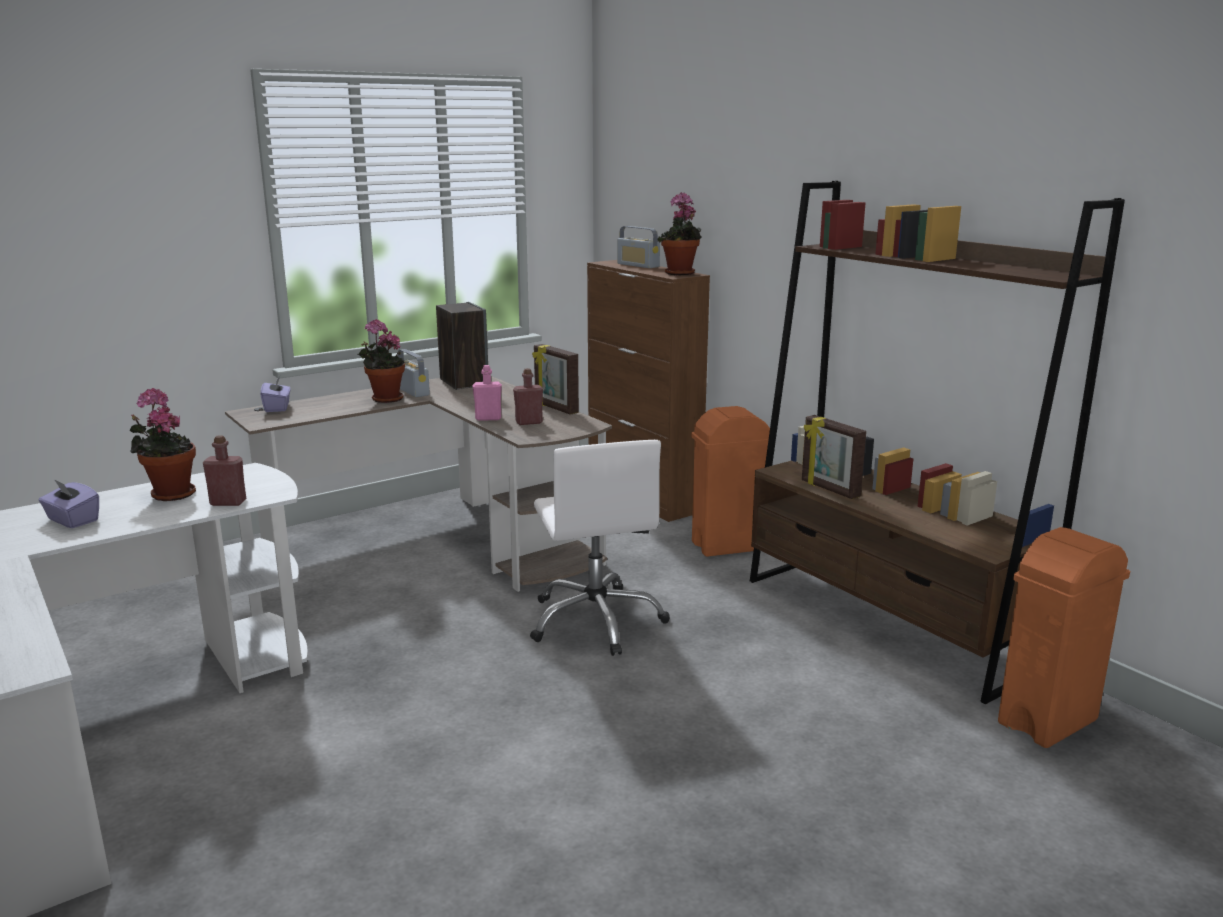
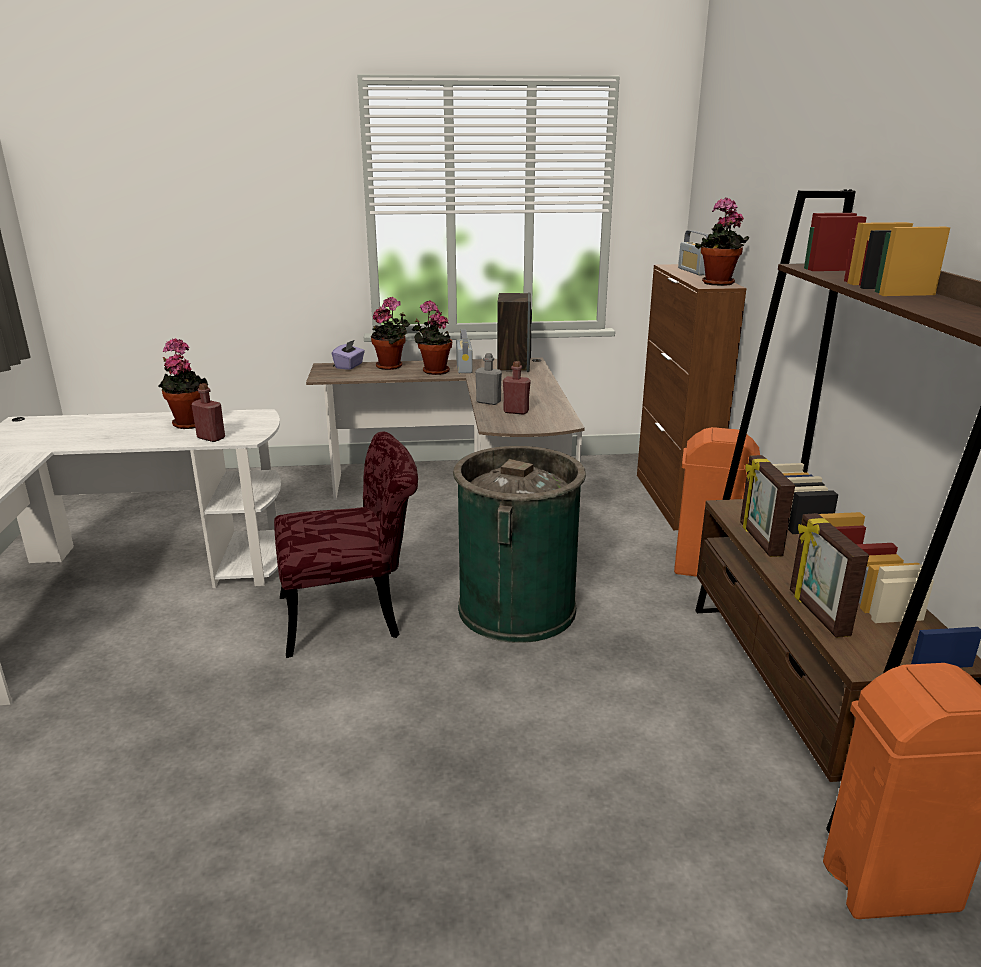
camera: 30 degrees right, 5 degrees up
(72, 520) = (109, 431): purple tissue box -> none
(328, 401) = (392, 366): none -> potted plant
(439, 671) = (354, 615): none -> red chair
(488, 418) = (488, 402): pink bottle -> grey bottle
(555, 408) = (557, 402): picture frame -> picture frame (817, 613)
(596, 621) = (516, 608): white office chair -> green trash can

